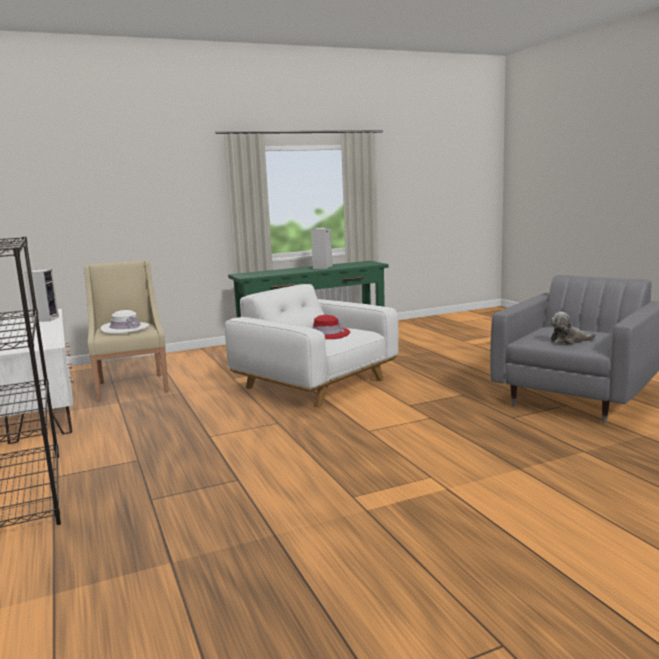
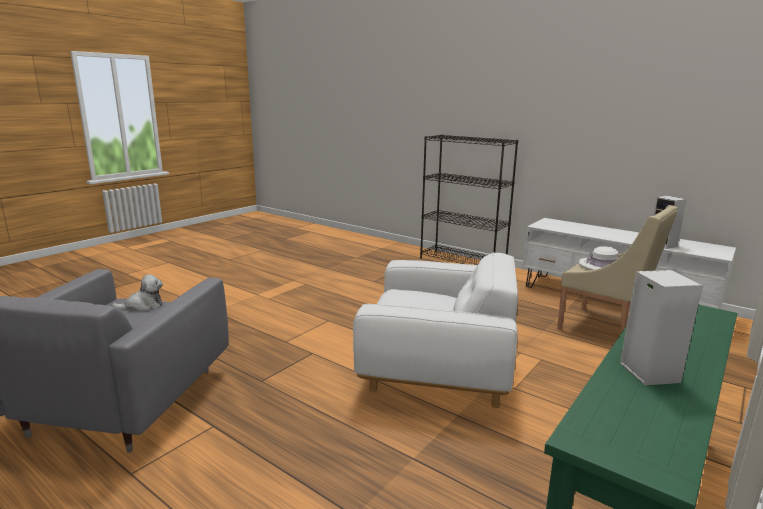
camera: 150 degrees right, 5 degrees up
(325, 334) = (417, 303): red hat -> none

